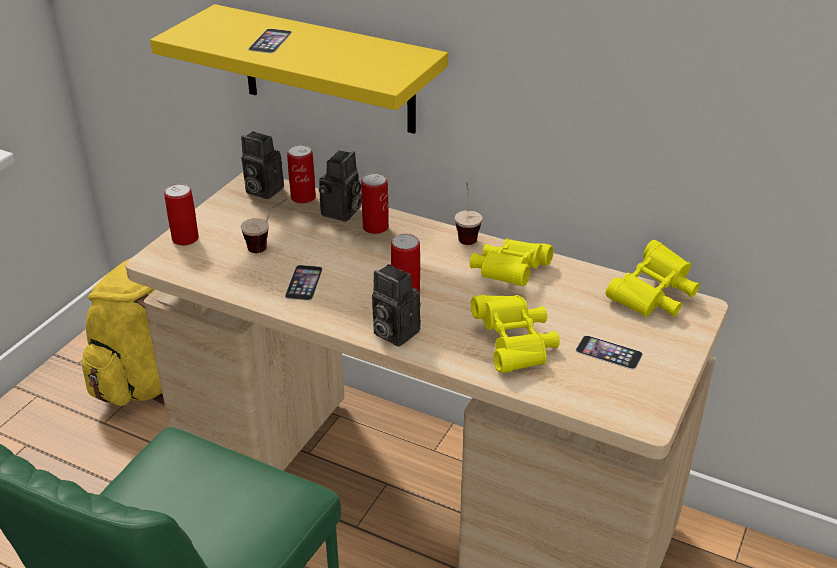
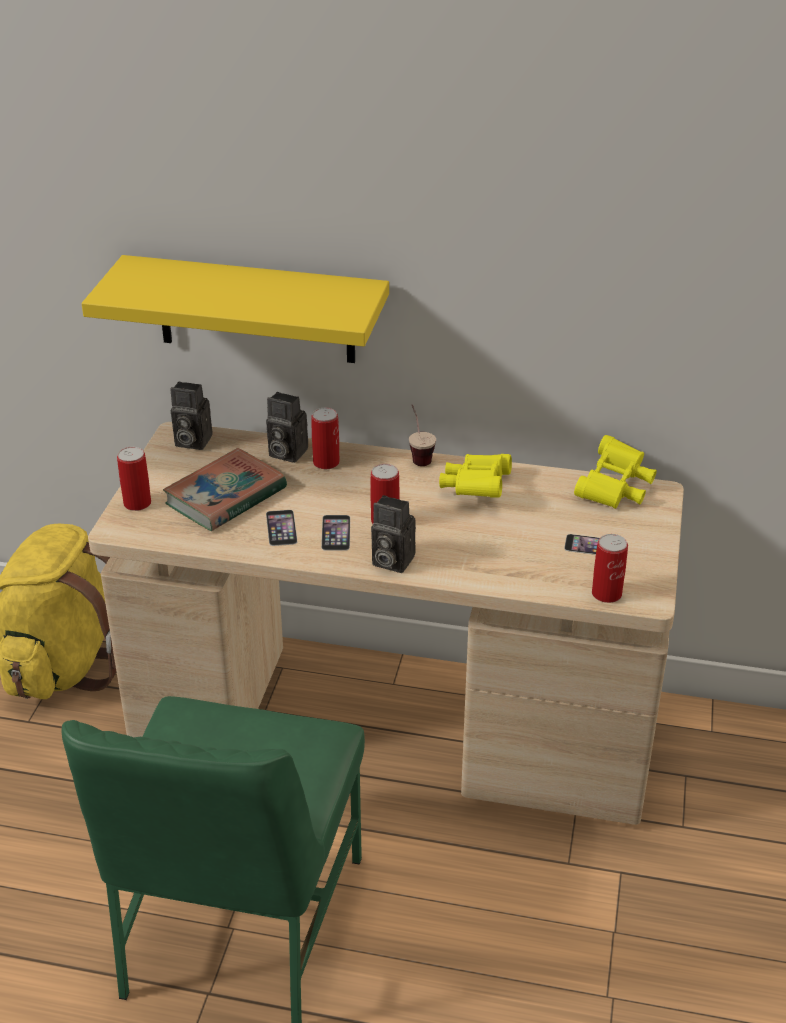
camera: 15 degrees left, 0 degrees up
(267, 245) = (226, 496): cup -> book
(270, 41) = (207, 290): phone -> phone (336, 532)
(303, 197) = (238, 443): can -> can (606, 594)
(342, 213) = (285, 453): camera -> camera turned 105 degrees clockwise
(515, 345) = (508, 554): yellow binoculars -> none

